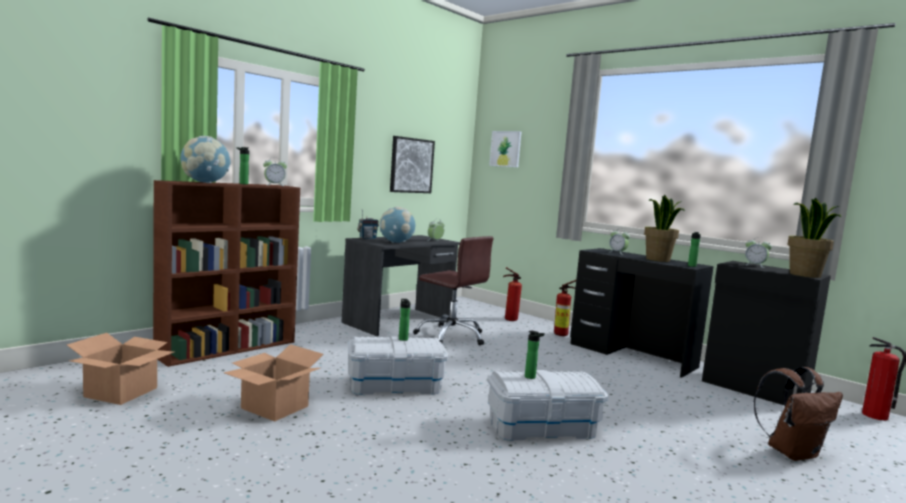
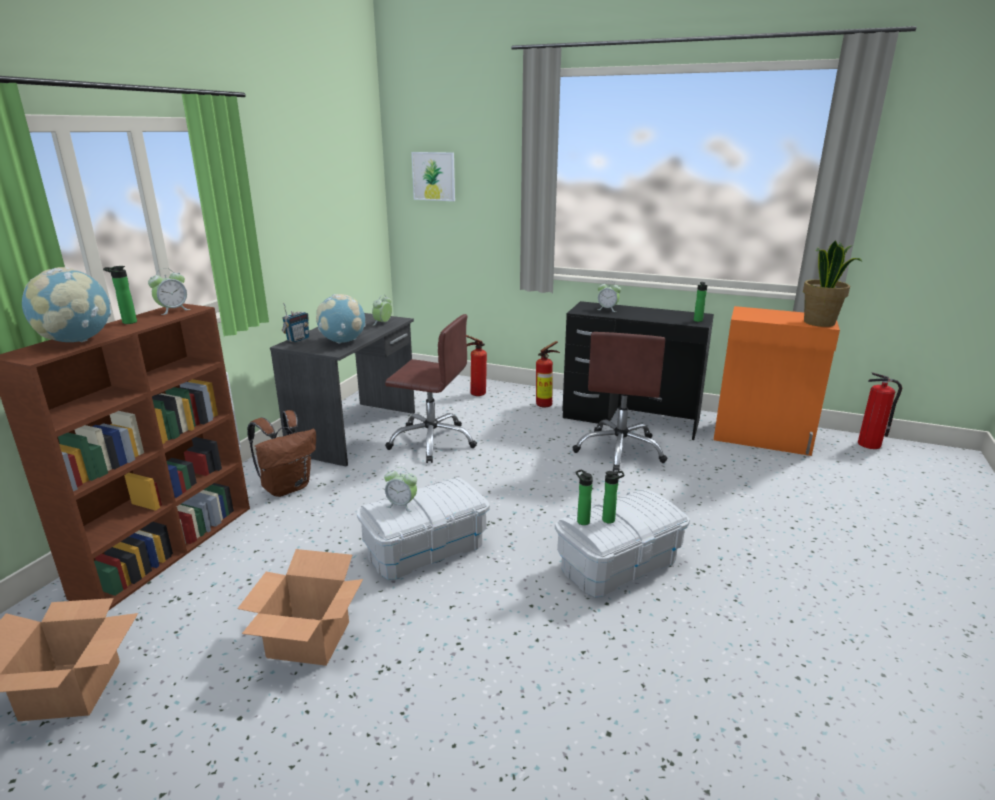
camera: 20 degrees left, 15 degrees up
(402, 339) = (427, 495): bottle -> bottle (581, 521)
(411, 165) = (321, 219): picture -> none
(604, 370) = (620, 450): none -> brown office chair
(658, 260) = (657, 315): potted plant -> none
(754, 389) = (762, 438): black cabinet -> orange cabinet
(755, 266) = (763, 313): alarm clock -> alarm clock (402, 505)
(792, 452) = (841, 519): brown backpack -> brown backpack (287, 487)

